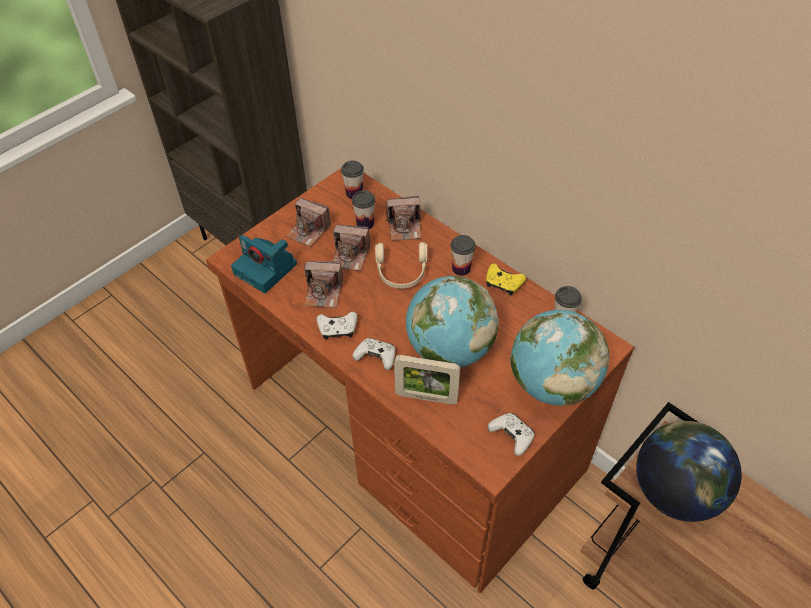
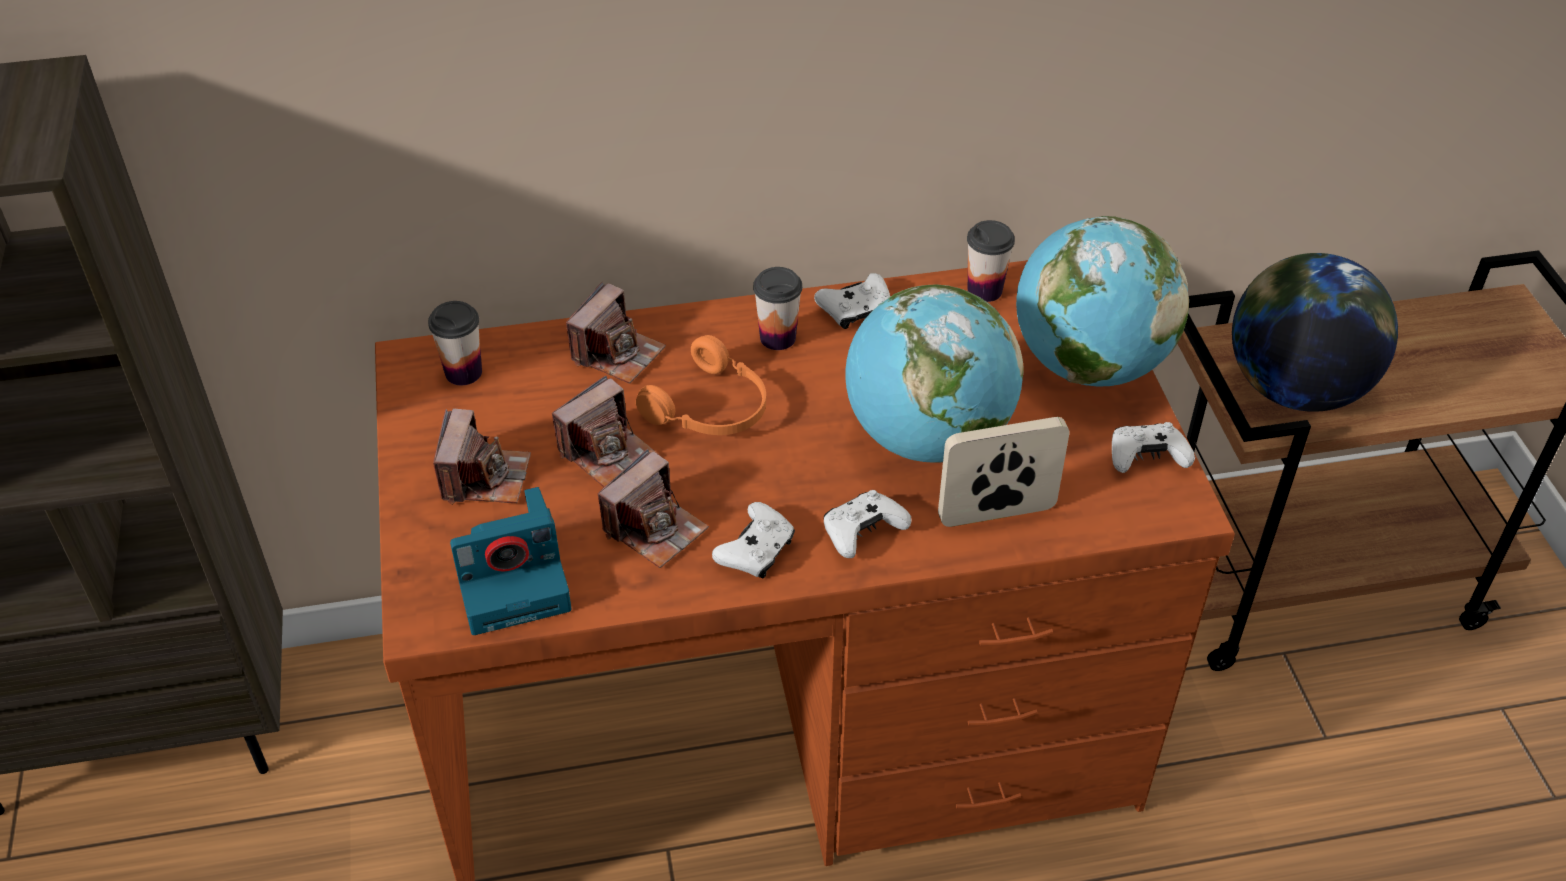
camera: 55 degrees left, 5 degrees down
(308, 231) = (484, 477): camera -> camera turned 60 degrees counterclockwise
(365, 223) = (552, 396): cup -> none
(401, 272) = (712, 408): beige headphones -> orange headphones
(426, 397) = (996, 513): picture frame -> picture frame turned 150 degrees counterclockwise
(503, 284) = (855, 310): yellow game controller -> white game controller

